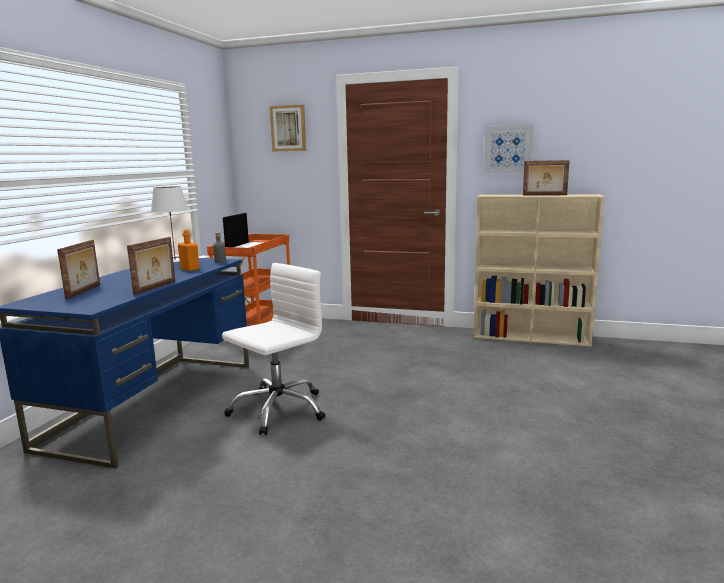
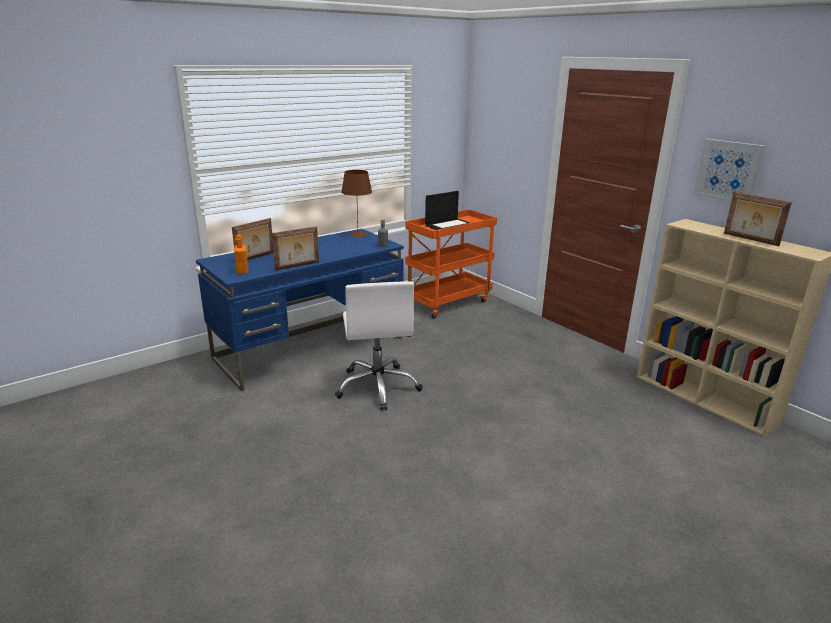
camera: 35 degrees right, 10 degrees up
(174, 260) = (357, 234): white table lamp -> brown table lamp
(190, 269) = (349, 249): orange bottle -> orange bottle (242, 271)
(278, 410) = (378, 387): white office chair -> white office chair turned 90 degrees clockwise
(288, 128) = (513, 109): picture -> none

